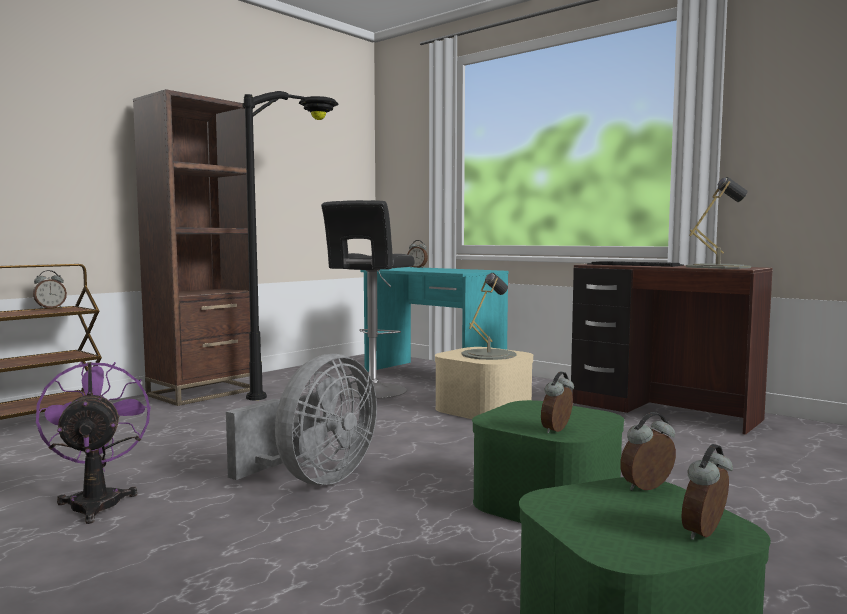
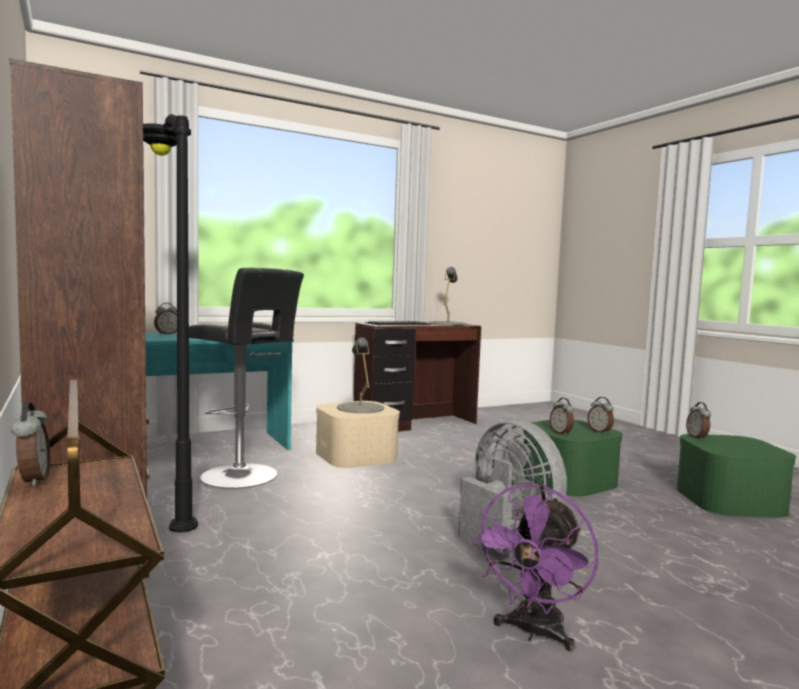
camera: 70 degrees left, 0 degrees up
(97, 501) = (534, 633): purple fan -> purple fan turned 60 degrees counterclockwise
(706, 534) = (749, 441): alarm clock -> alarm clock (561, 433)

